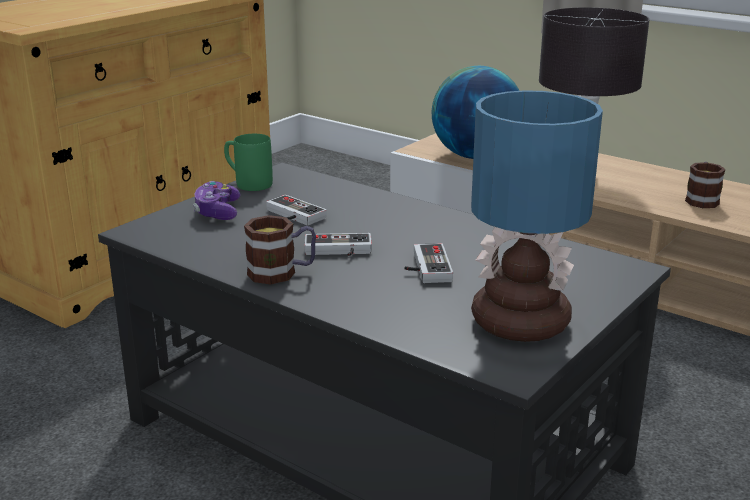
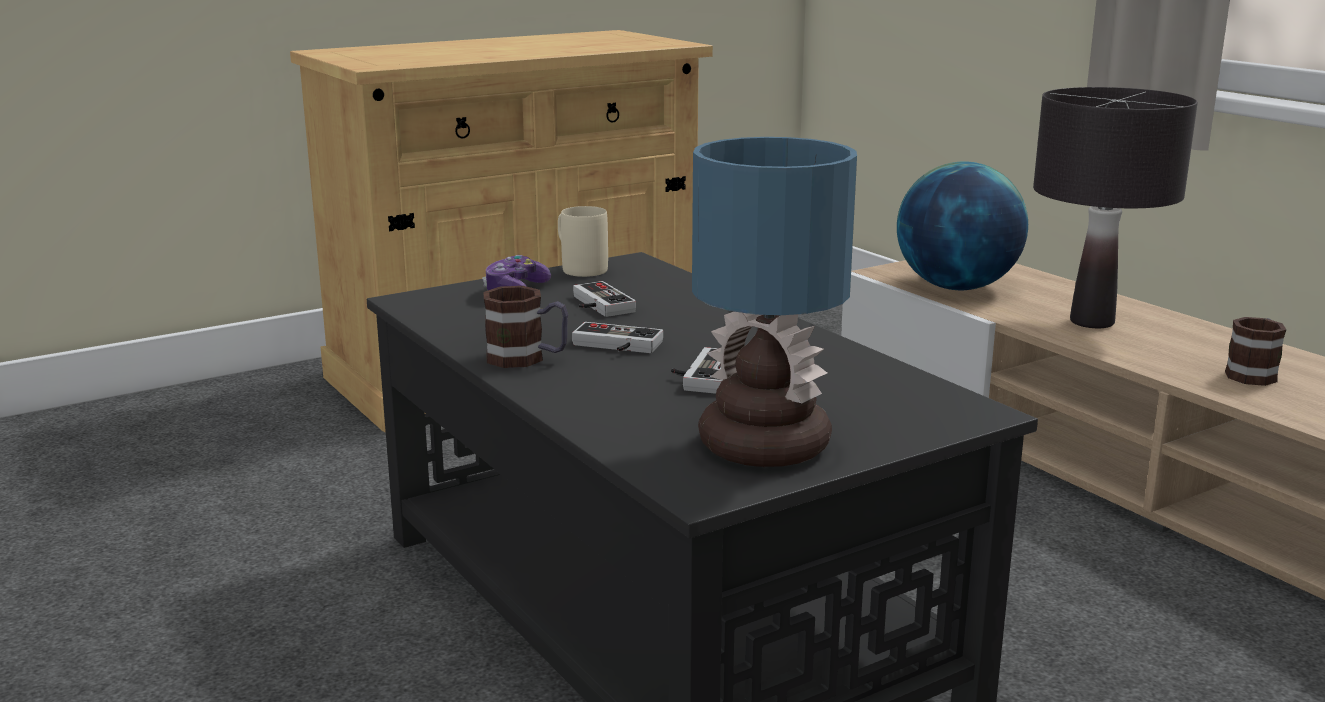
camera: 20 degrees right, 5 degrees down
(247, 183) = (578, 268): green mug -> beige mug

